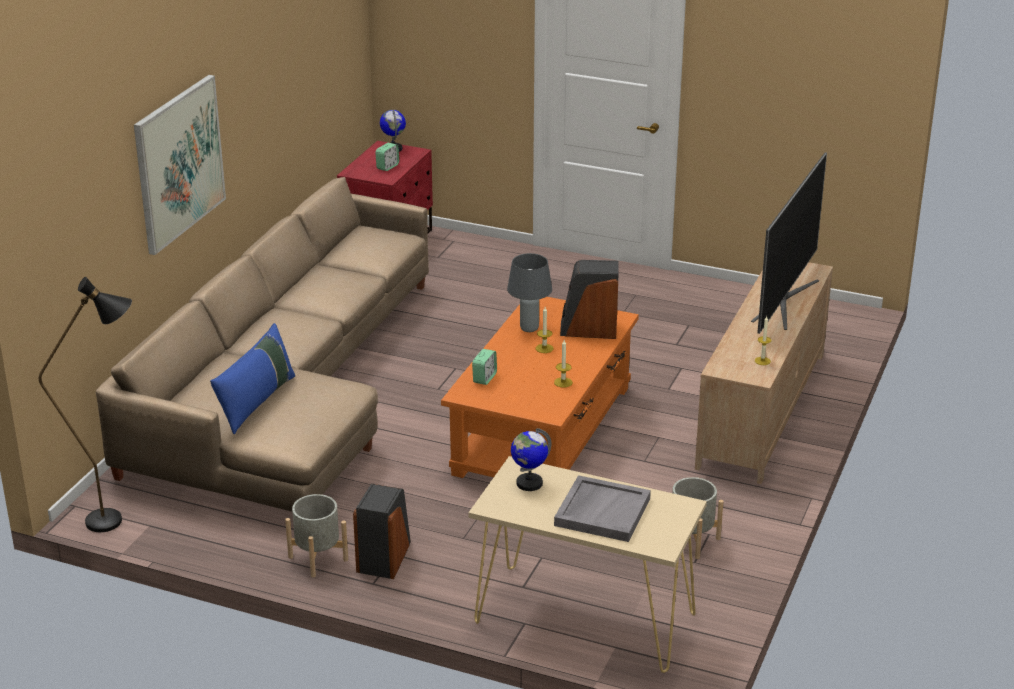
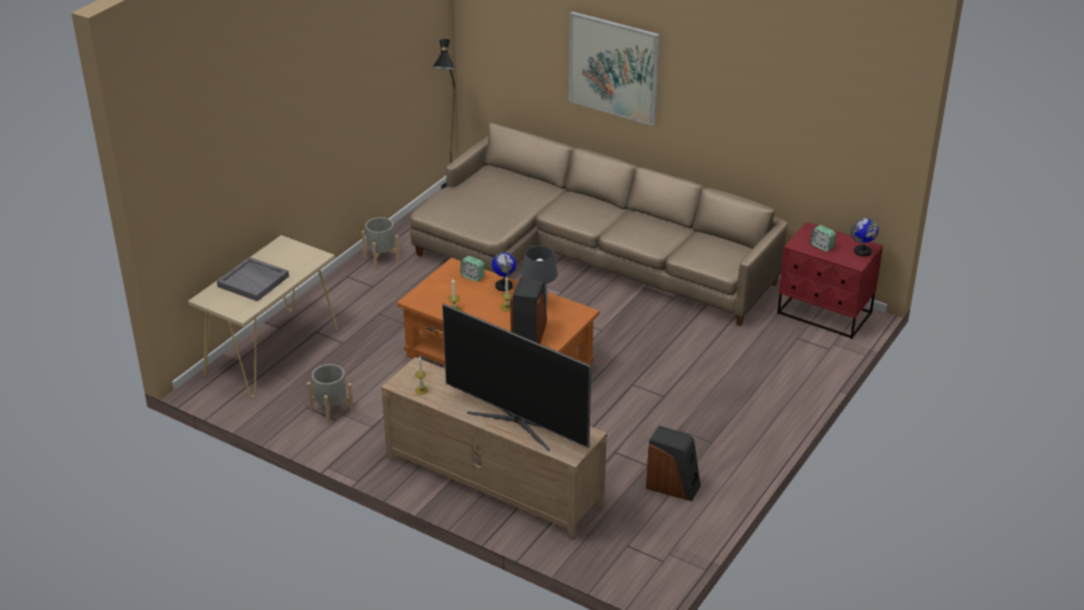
camera: 100 degrees right, 5 degrees up
(256, 402) = (484, 195): blue pillow -> none
(385, 557) = (371, 282): speaker -> speaker (673, 486)
(529, 483) = (299, 258): globe -> globe (504, 286)

